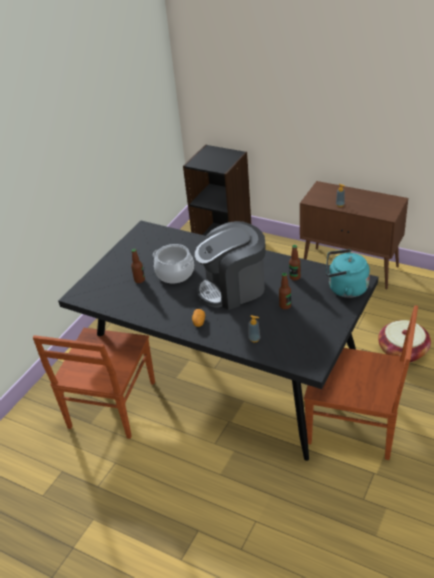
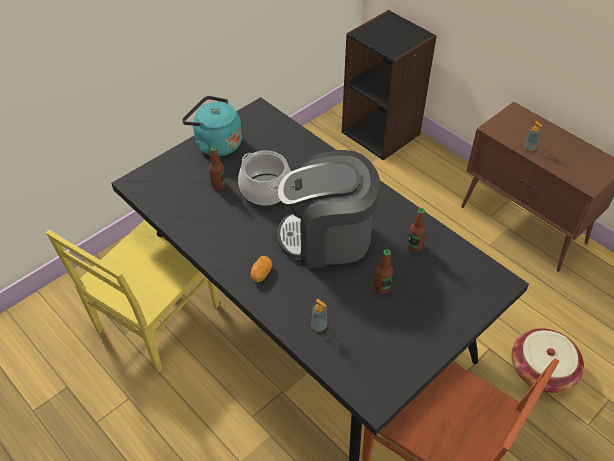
camera: 15 degrees right, 10 degrees up
(111, 406) = (156, 320): brown chair -> yellow chair
(345, 288) = (474, 288): turquoise kettle -> turquoise kettle (216, 144)

